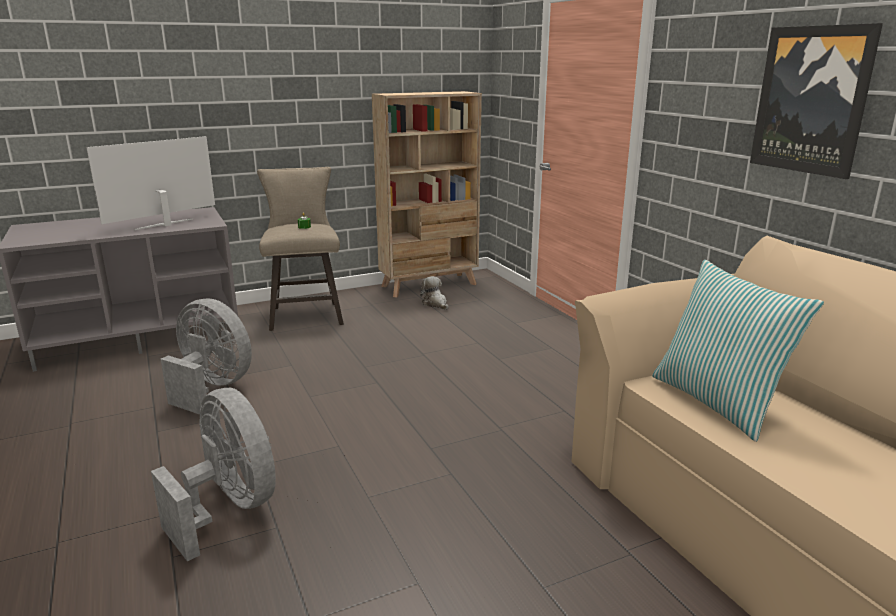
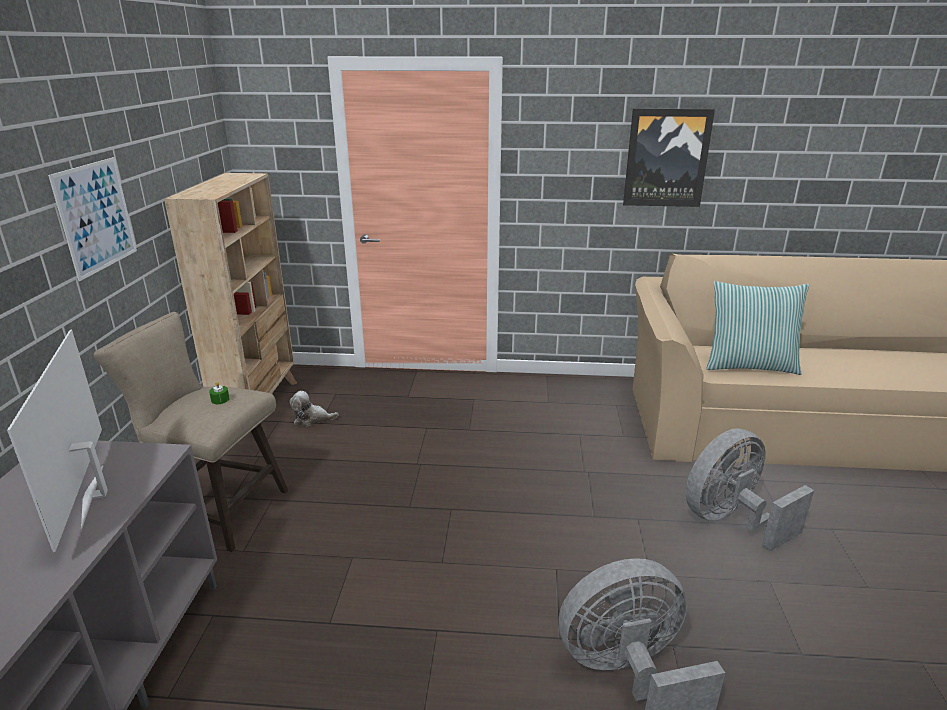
camera: 60 degrees left, 5 degrees up
(212, 388) = (349, 640): grey fan -> grey fan (730, 520)
(303, 91) = (96, 217): none -> picture

